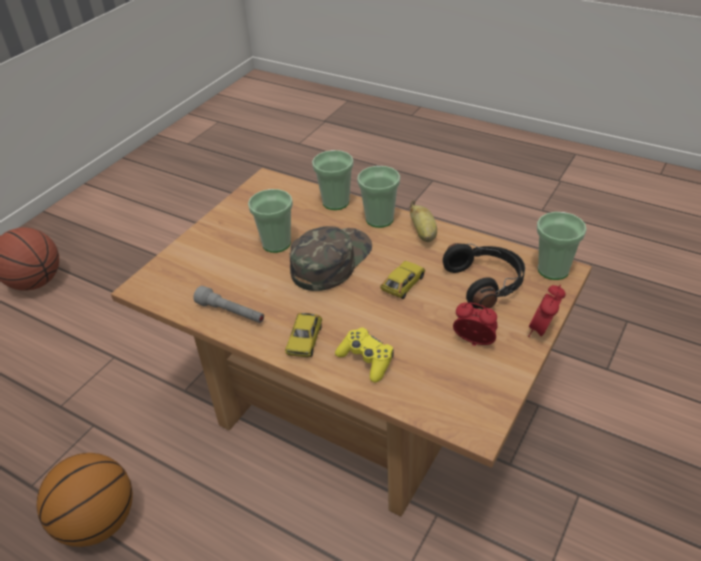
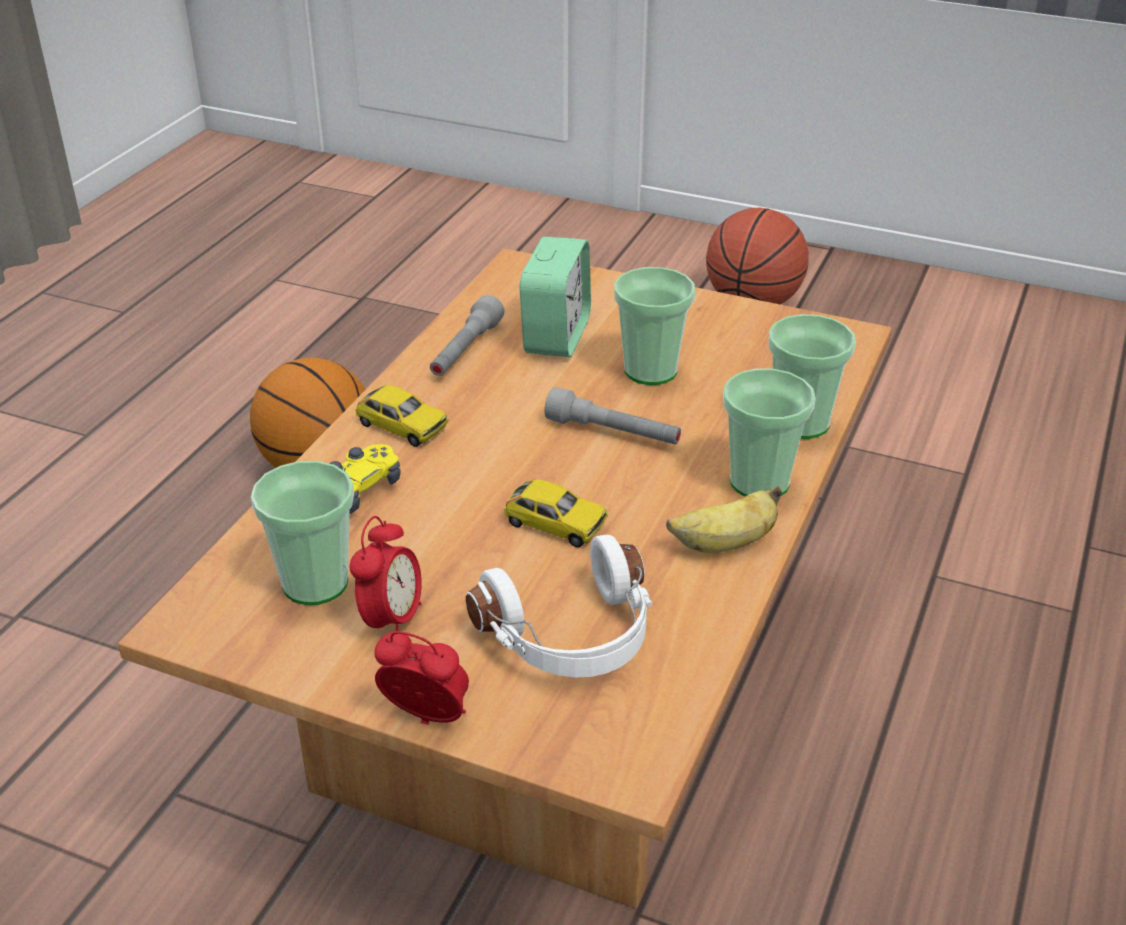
camera: 80 degrees right, 5 degrees down
(229, 275) = (556, 336): none -> alarm clock
(304, 340) = (402, 426): toy car -> toy car turned 150 degrees counterclockwise
(330, 260) = (613, 433): green cap -> grey flashlight
(486, 283) = (573, 638): black headphones -> white headphones
(553, 270) = (634, 749): cup -> cup (315, 583)

